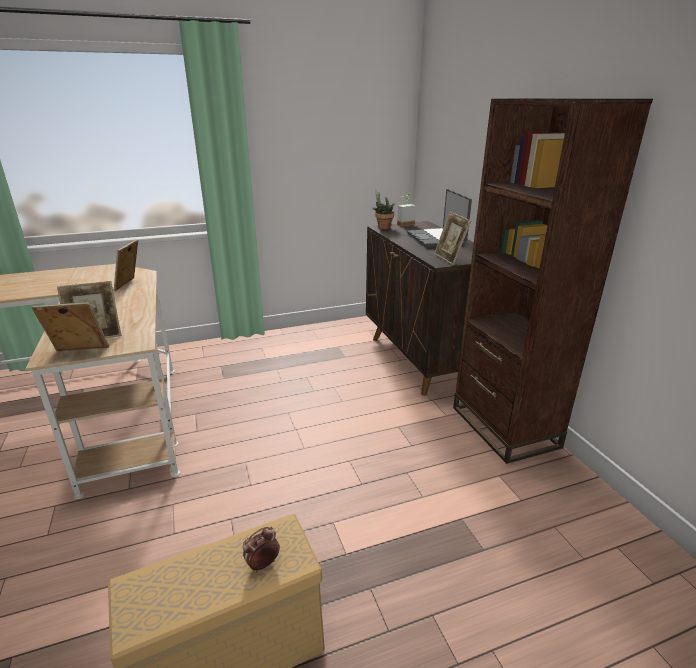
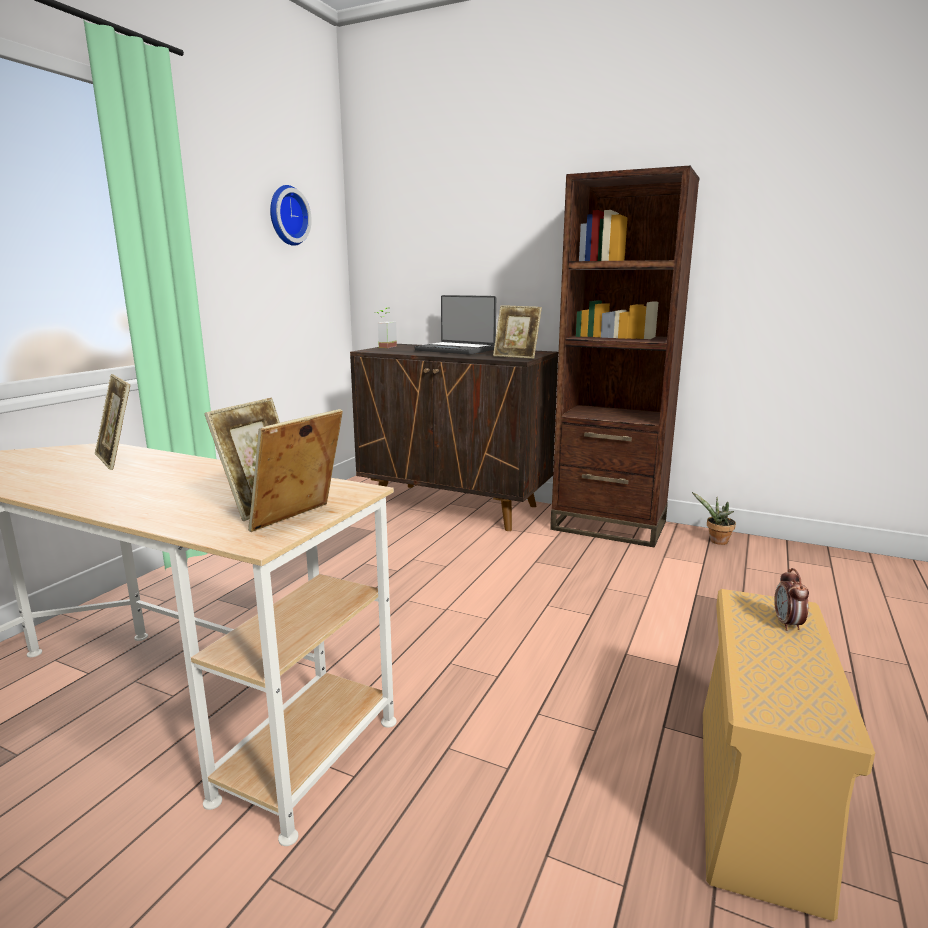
camera: 45 degrees left, 10 degrees down
(349, 119) = (286, 216): none -> wall clock
(382, 227) = (373, 350): potted plant -> potted plant (716, 541)

